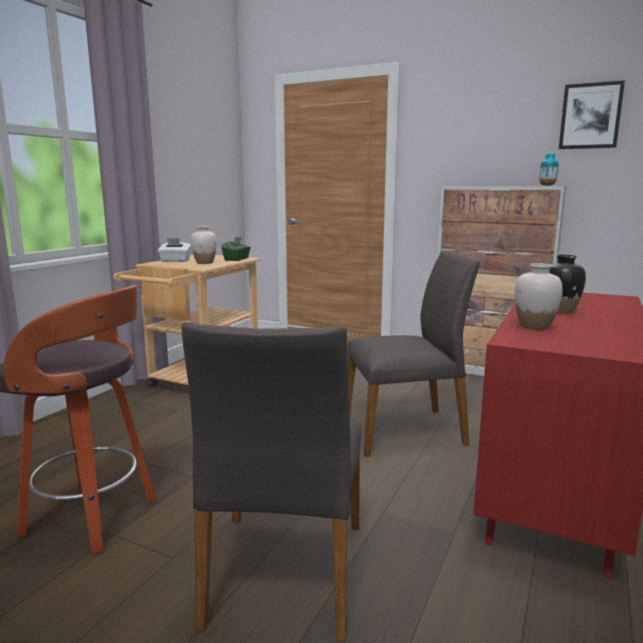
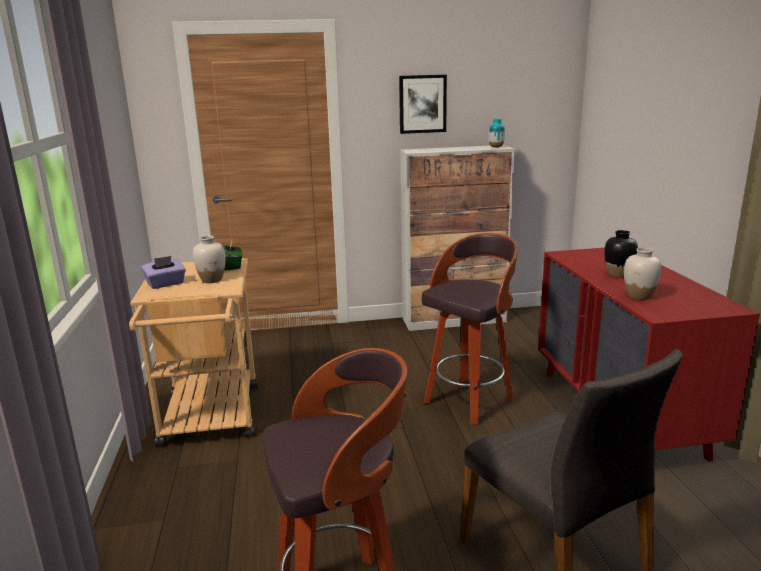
camera: 35 degrees left, 5 degrees up
(175, 261) = (166, 284): white tissue box -> purple tissue box
(405, 430) = (470, 400): grey chair -> stool
(590, 116) = (516, 82): picture -> picture (422, 104)

